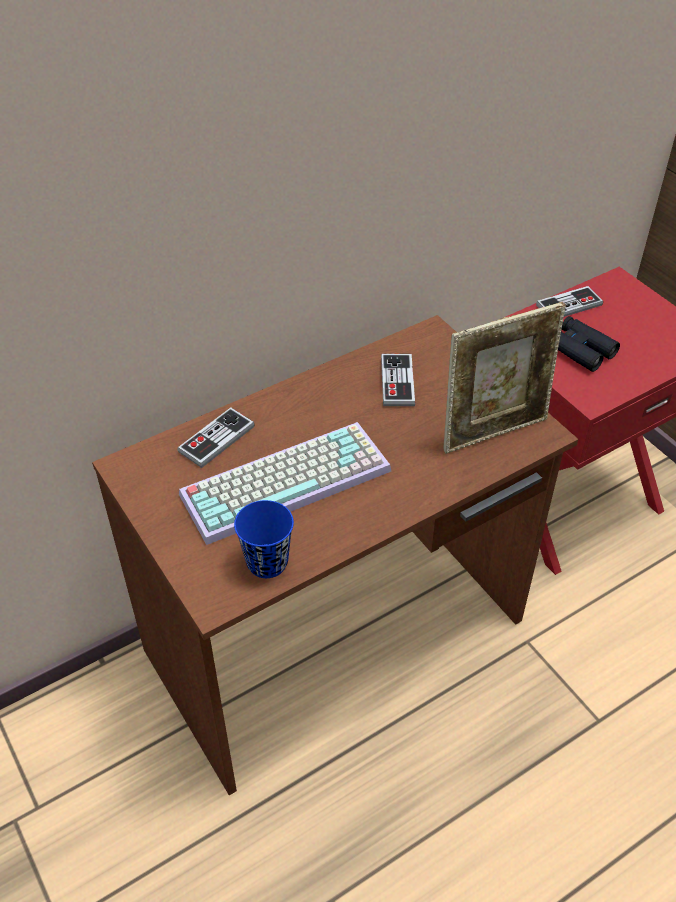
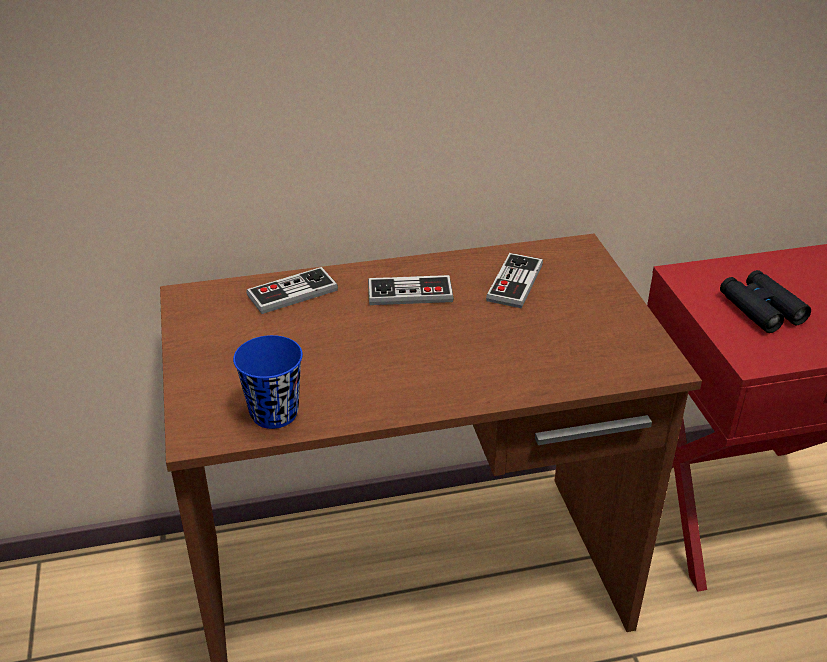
camera: 20 degrees right, 10 degrees down
(287, 479) = (342, 343): keyboard -> none
(494, 431) = (601, 350): picture frame -> none
(569, 305) = (768, 265): game controller -> game controller (410, 293)

